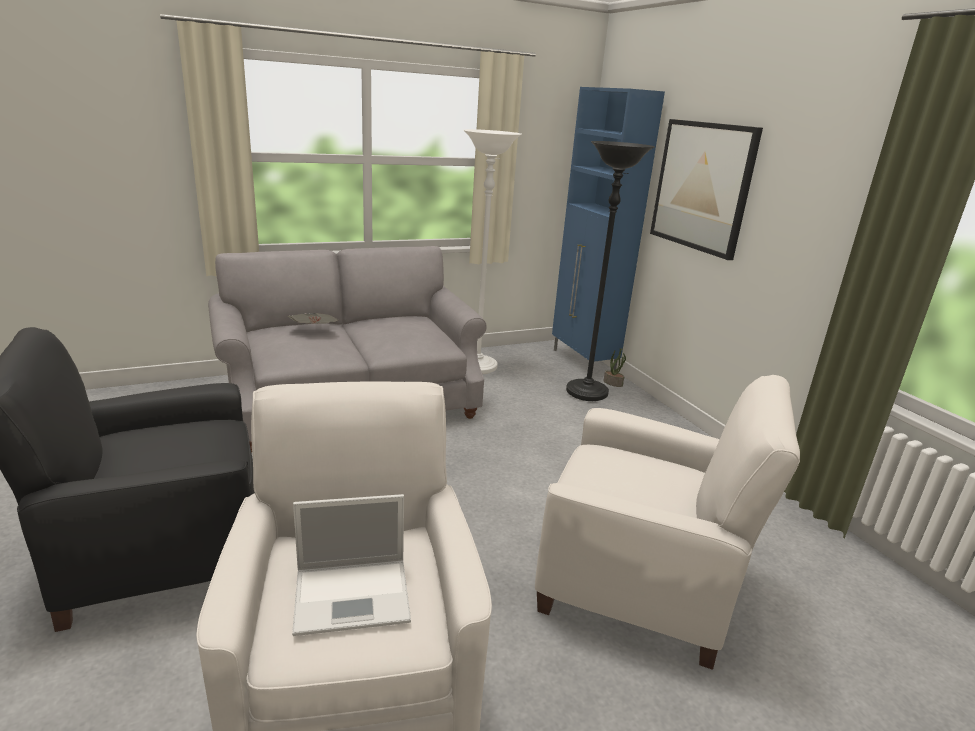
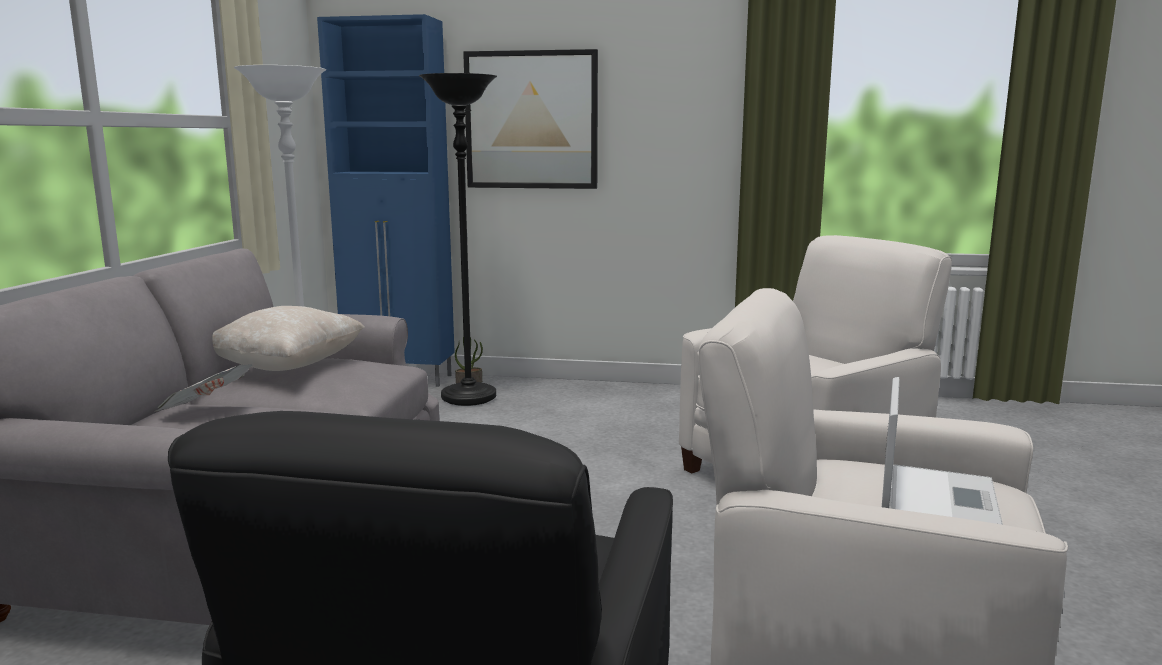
camera: 55 degrees left, 10 degrees down
(397, 323) = (288, 366): none -> beige pillow

